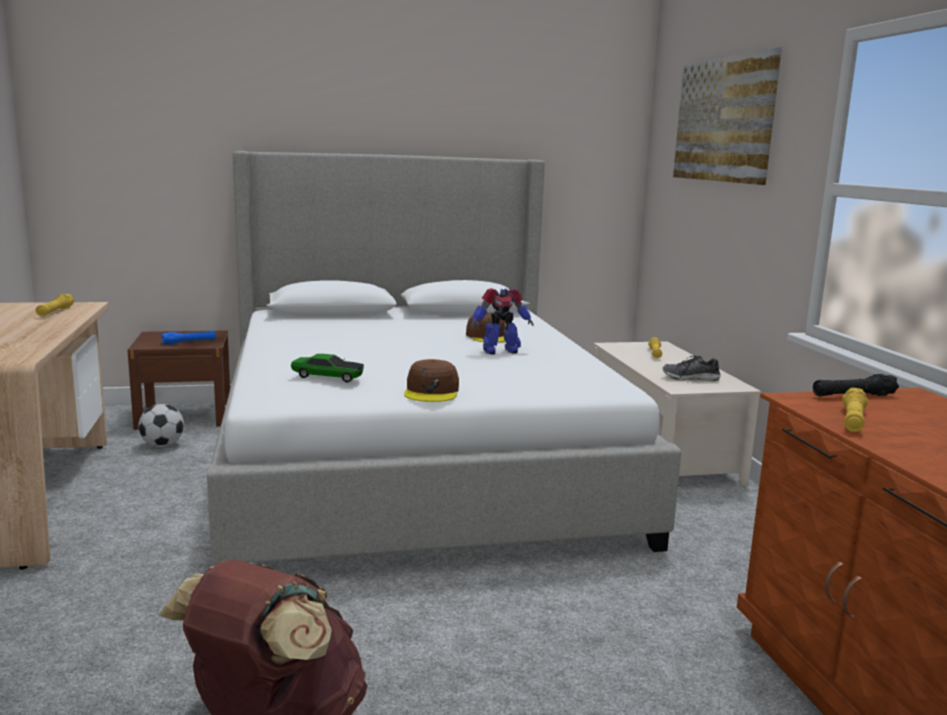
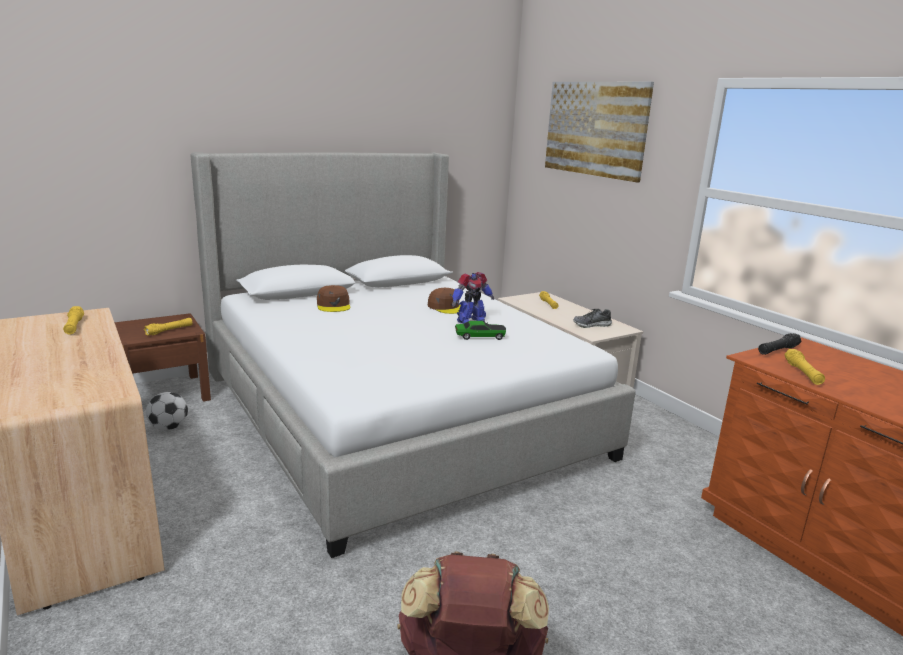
camera: 20 degrees left, 5 degrees up
(189, 342) = (169, 331): blue flashlight -> yellow flashlight
(328, 377) = (378, 367): toy car -> toy car (480, 336)
(432, 392) = (468, 371): brown cap -> brown cap (333, 305)

